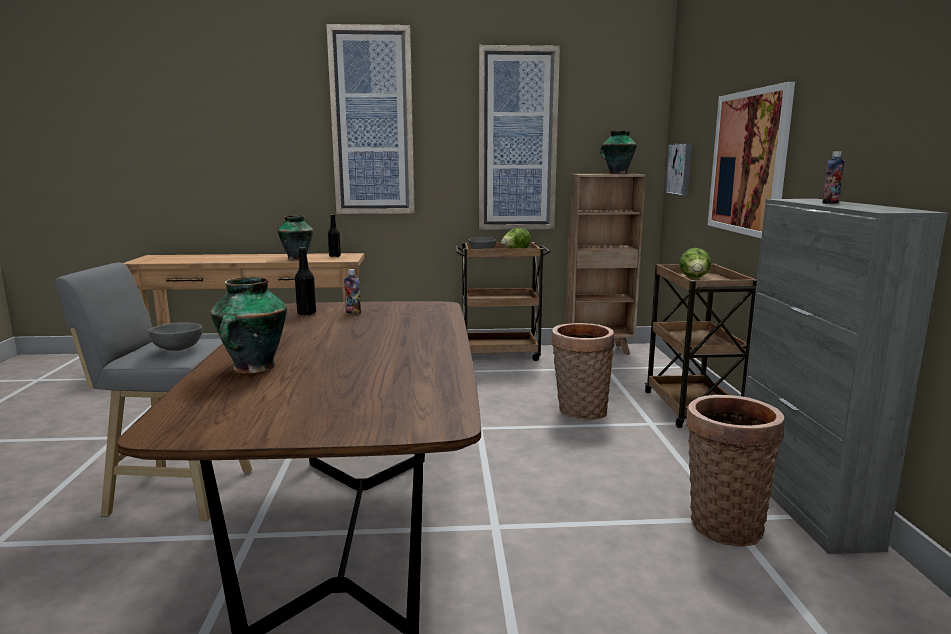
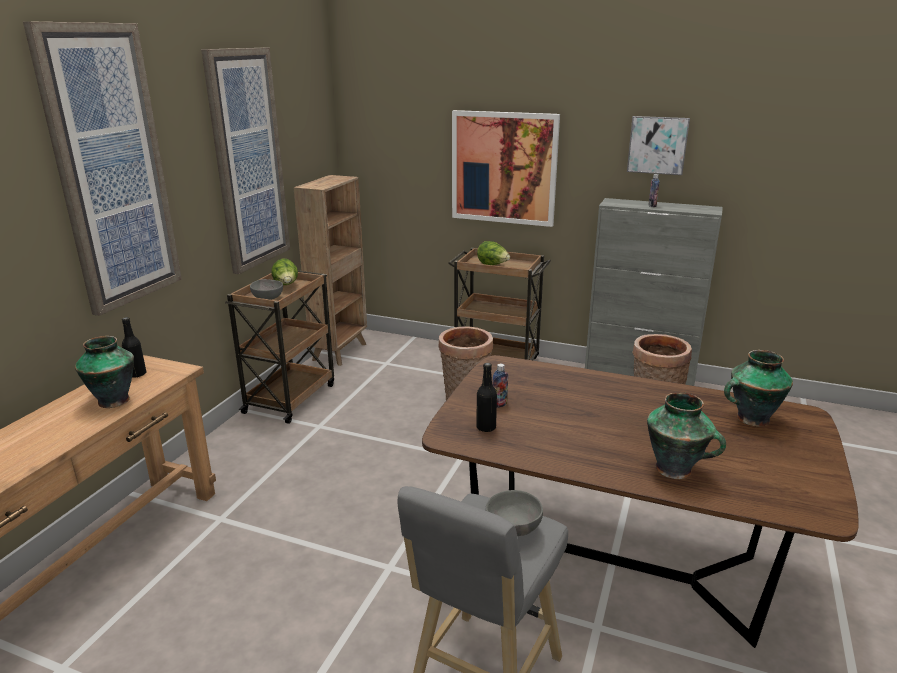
camera: 65 degrees left, 10 degrees up
(617, 173) = (333, 180): vase -> vase (751, 419)
(680, 169) = (377, 166): picture -> picture (657, 145)

